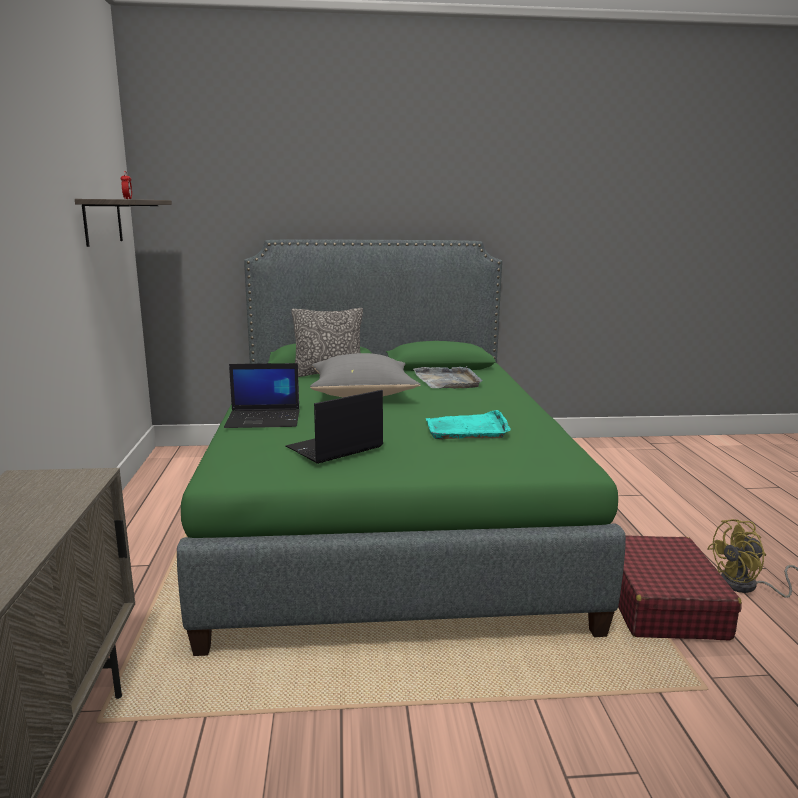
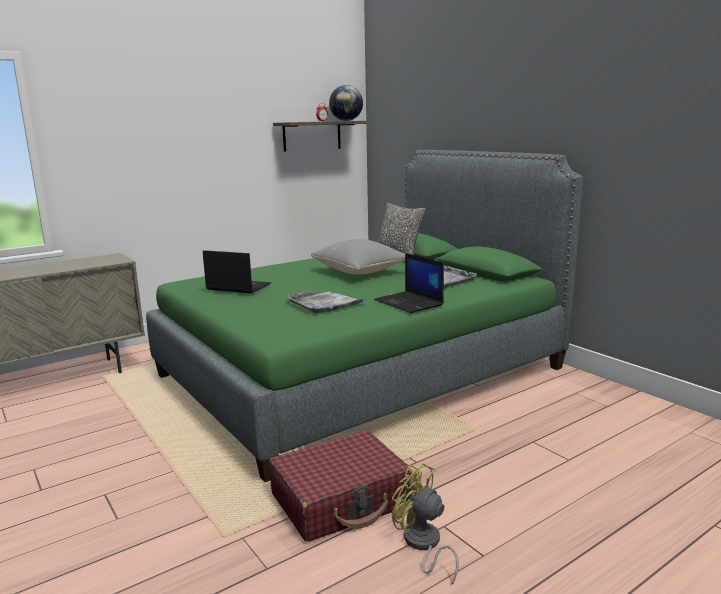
camera: 60 degrees right, 0 degrees up
(139, 199) = (346, 120): none -> globe
(264, 419) = (275, 268): laptop -> laptop (409, 303)
(467, 429) = (324, 303): turquoise tray -> grey tray

